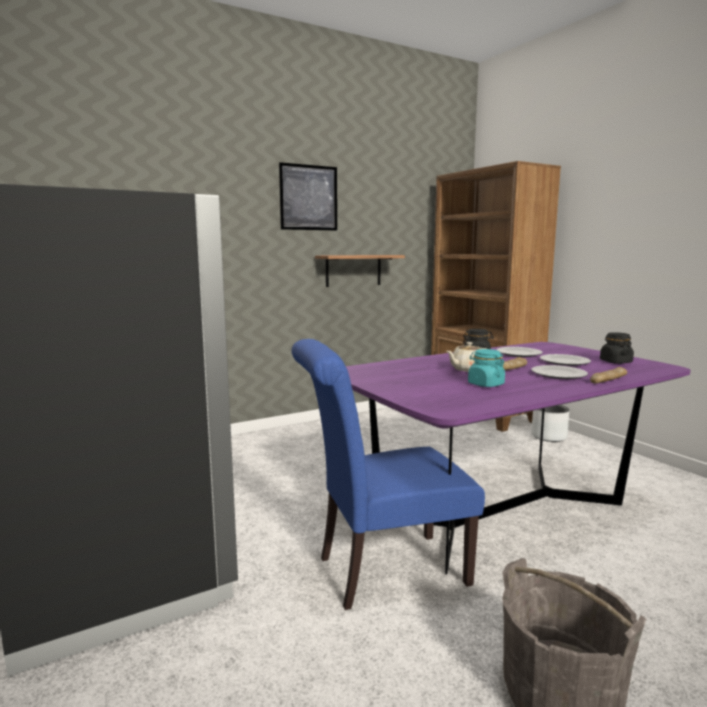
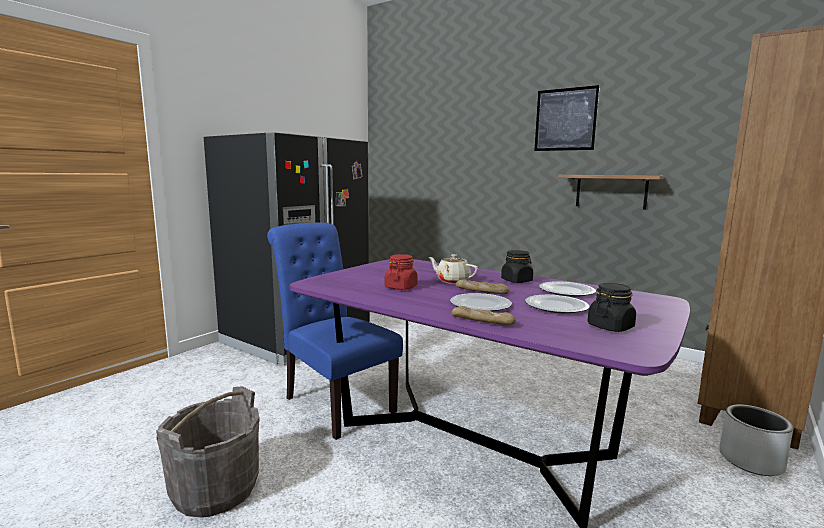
camera: 65 degrees right, 0 degrees up
(485, 384) = (401, 287): turquoise jar -> red jar

